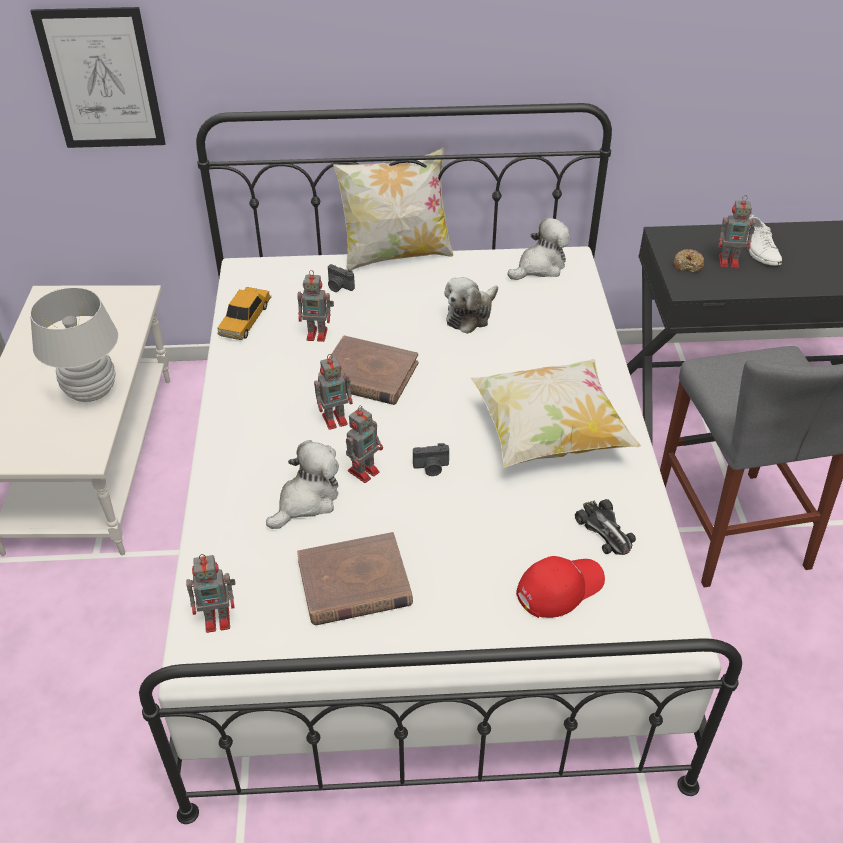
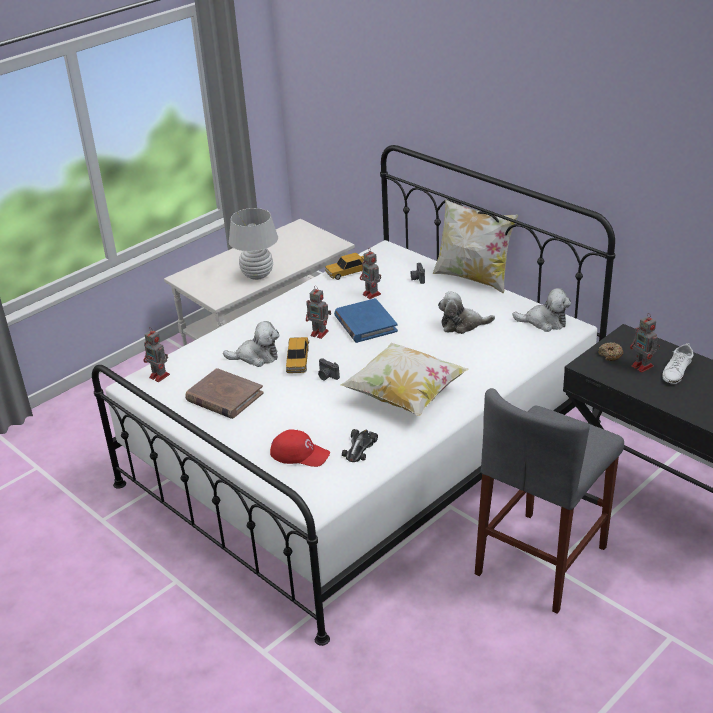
camera: 50 degrees right, 10 degrees down
(101, 79) = (349, 106): picture -> none
(364, 470) = (298, 360): toy robot -> toy car
(368, 375) = (365, 324): brown book -> blue book

